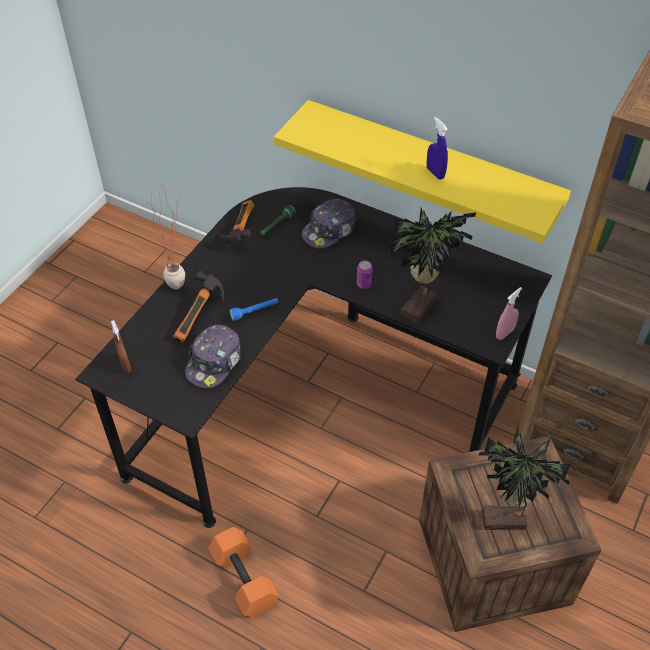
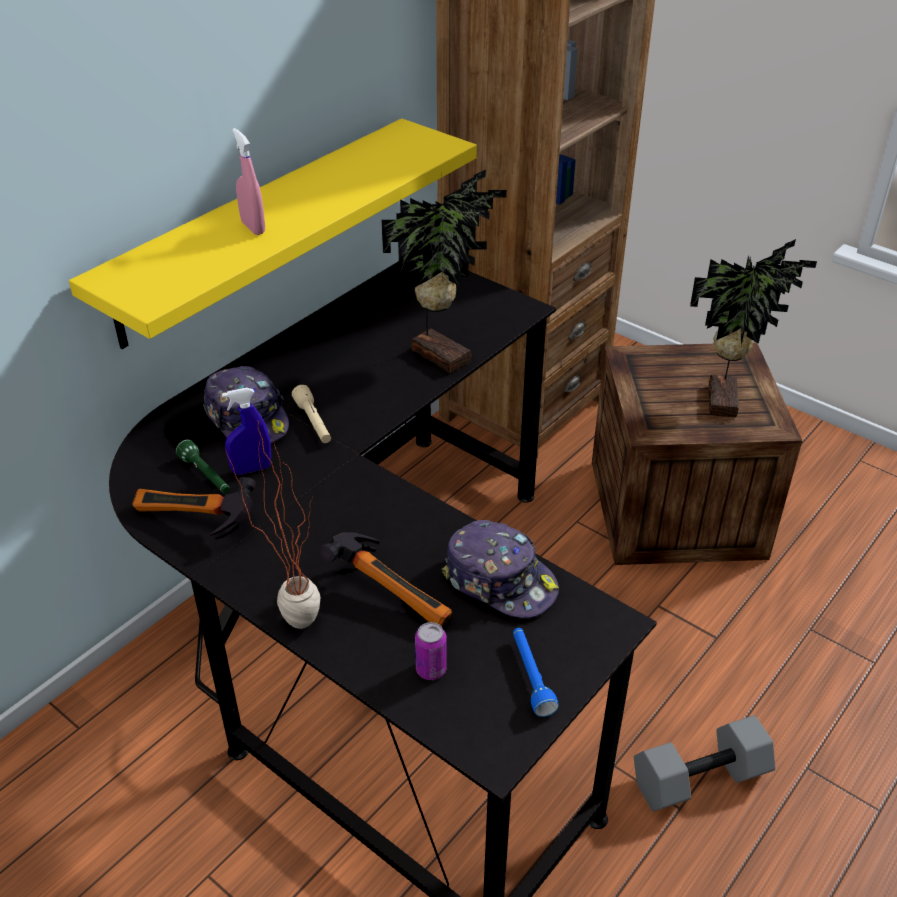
camera: 80 degrees left, 10 degrees down
(125, 365) = (483, 710): brown spray bottle -> none
(245, 579) = (699, 776): orange dumbbell -> grey dumbbell
(255, 311) = (399, 521): blue flashlight -> blue flashlight (531, 676)
(333, 259) = (313, 422): none -> beige flashlight
(364, 284) = (379, 399): can -> can (431, 669)
(435, 173) = (324, 195): blue spray bottle -> blue spray bottle (251, 469)
(504, 333) = (505, 297): pink spray bottle -> pink spray bottle (253, 227)

